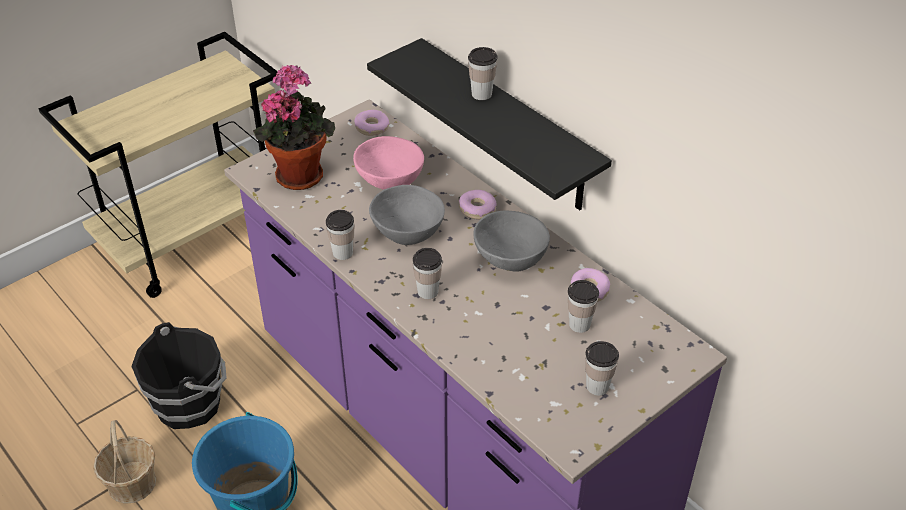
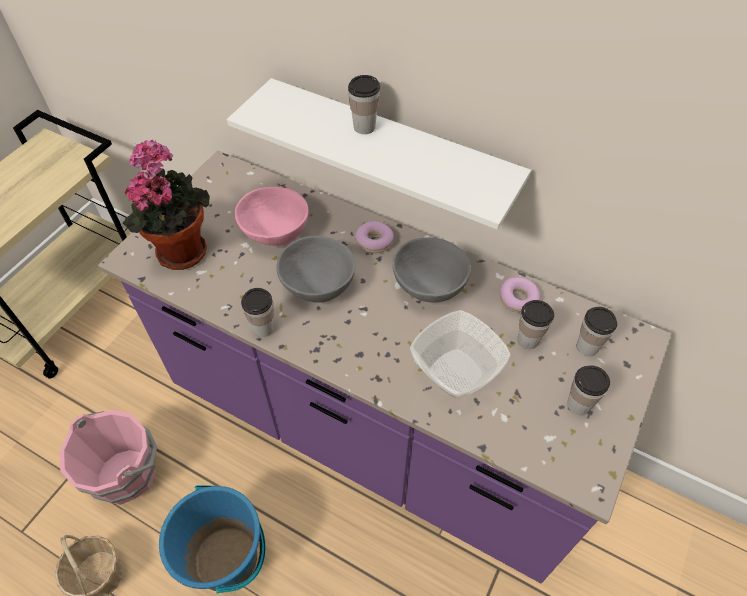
camera: 20 degrees left, 10 degrees up
(190, 403) = (127, 473): black bucket -> pink bucket
(372, 127) = (233, 180): donut -> none
(428, 292) = (368, 347): cup -> cup (587, 347)
(495, 332) = (455, 374): none -> bowl
(508, 127) = (391, 153): black shelf -> white shelf

